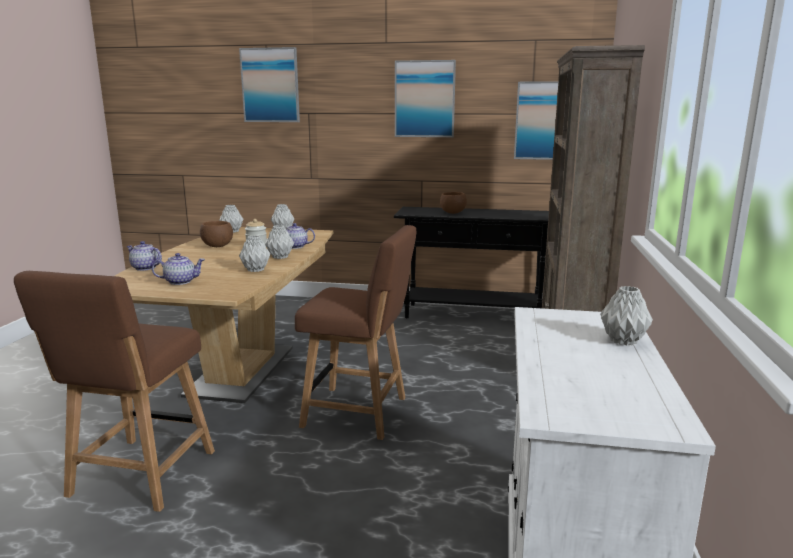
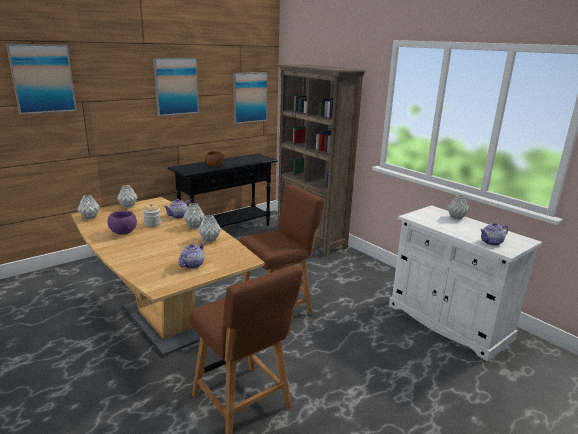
camera: 50 degrees left, 5 degrees up
(145, 268) = (131, 266): teapot -> teapot (491, 242)
(218, 246) = (123, 232): brown bowl -> purple bowl

